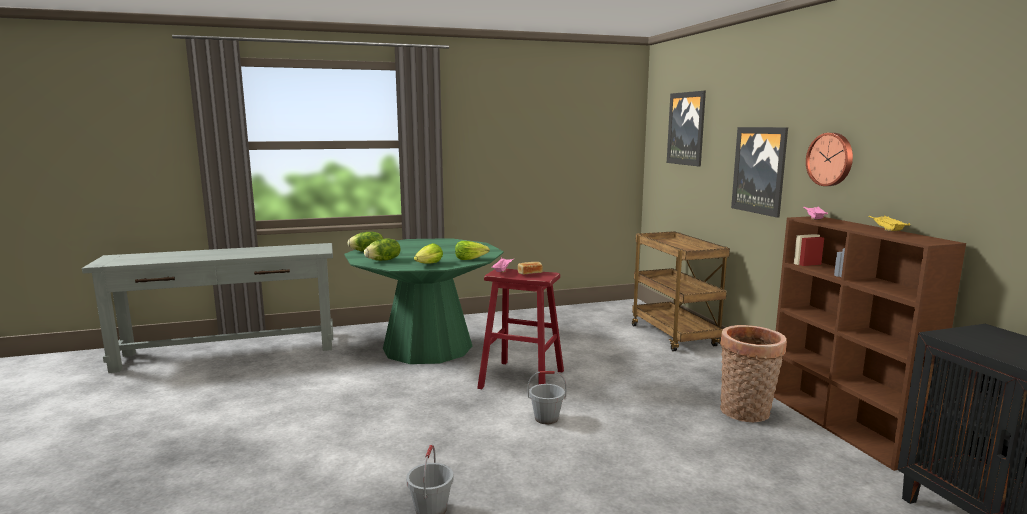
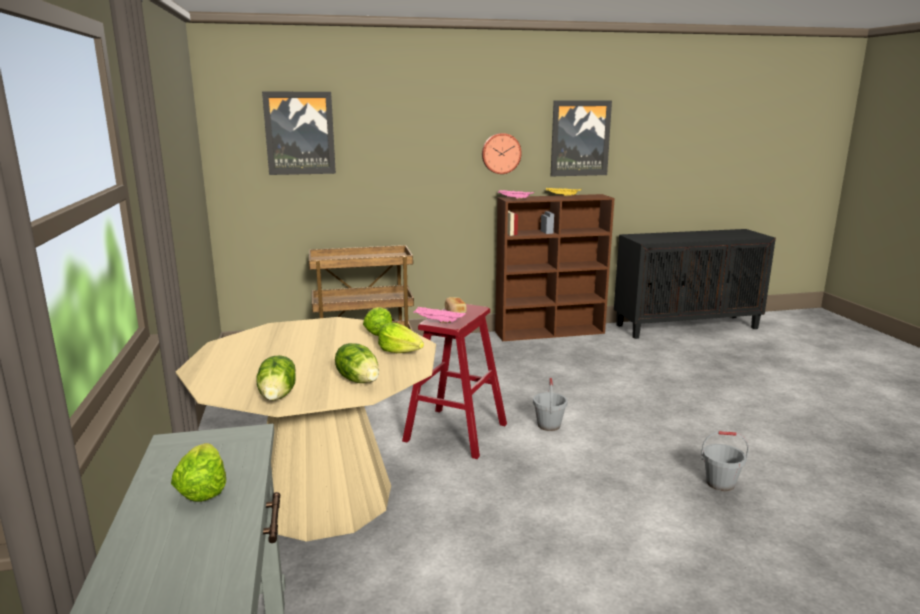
camera: 85 degrees left, 5 degrees up
(276, 251) = (202, 488): none -> lettuce
(428, 347) = (323, 497): green dining table -> beige dining table
(746, 413) = (534, 353): basket -> none
(759, 170) = (425, 169): picture -> picture (580, 138)

